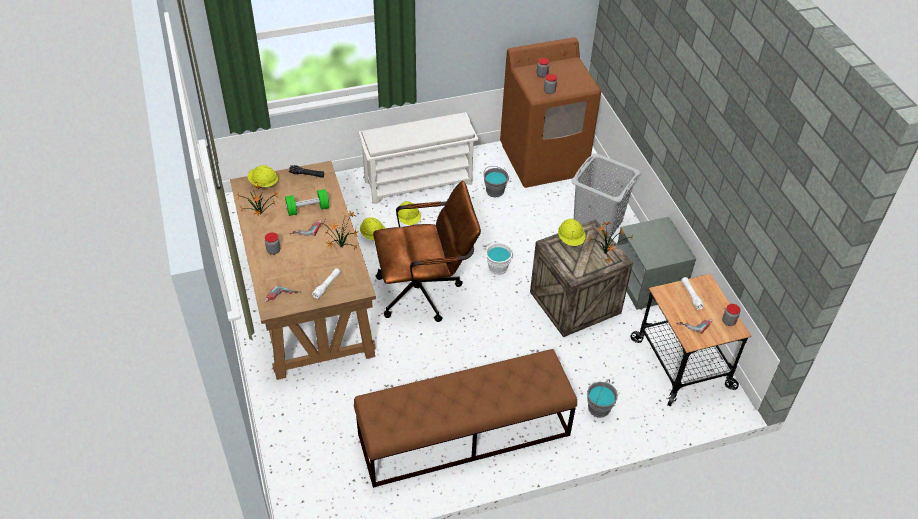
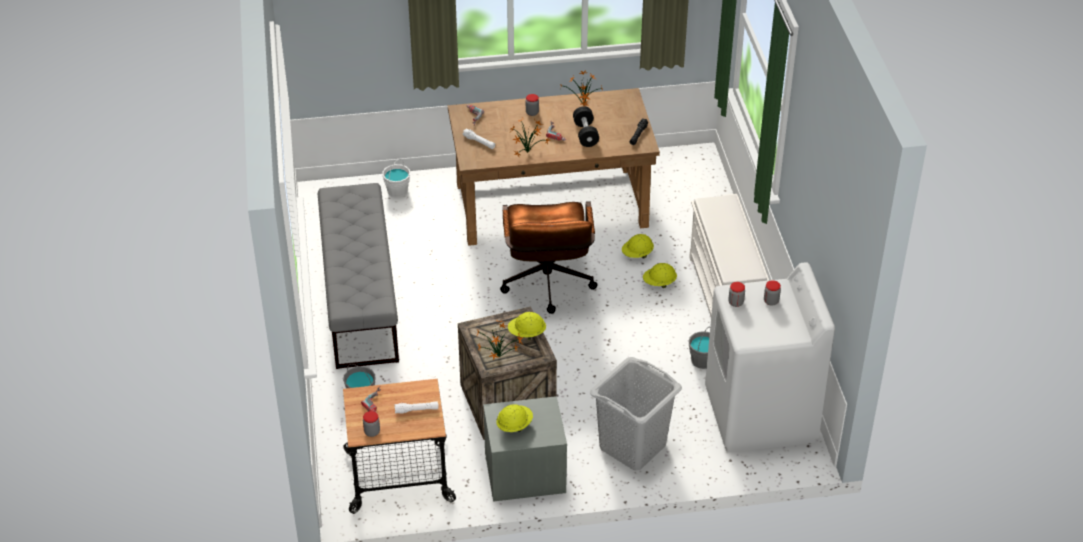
camera: 100 degrees right, 5 degrees down
(263, 183) = (628, 108): yellow hard hat -> yellow hard hat (514, 425)
(308, 209) = (585, 134): green dumbbell -> black dumbbell
(463, 435) = (360, 295): brown bench -> grey bench
(498, 267) = (573, 347): white bucket -> white bucket (397, 191)
(544, 159) = (760, 415): brown washing machine -> white washing machine

